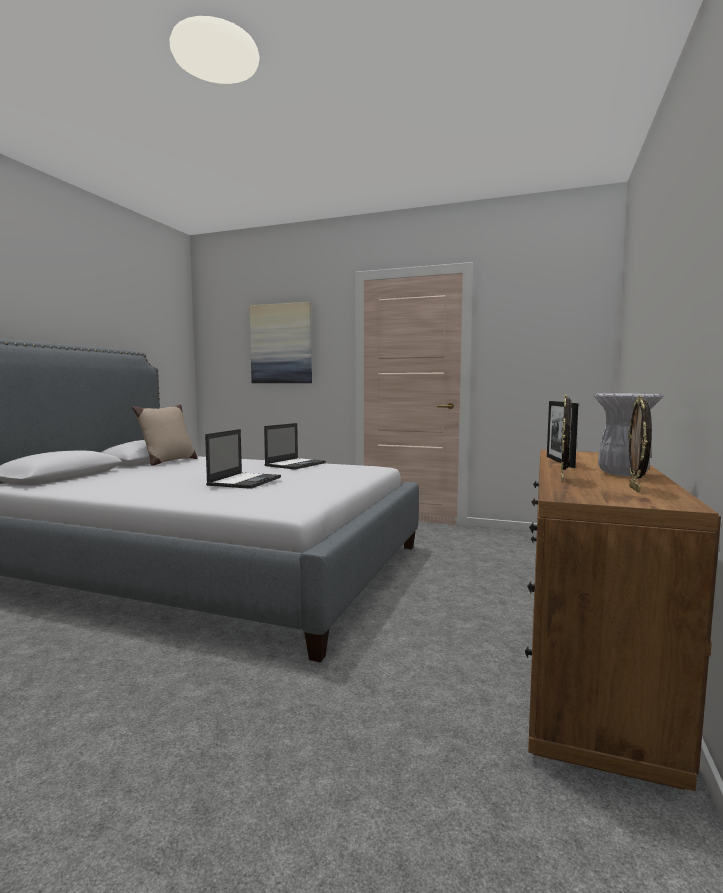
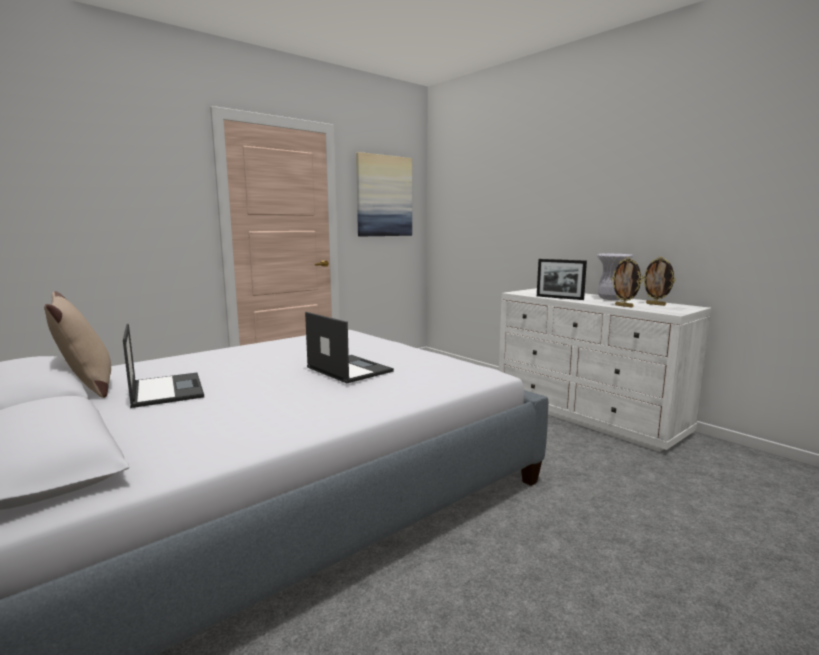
camera: 60 degrees left, 5 degrees up
(281, 344) = (102, 188): picture -> picture (384, 196)
(296, 464) = (269, 346): laptop -> laptop (166, 390)
(588, 670) = (588, 415): brown dresser -> white dresser

